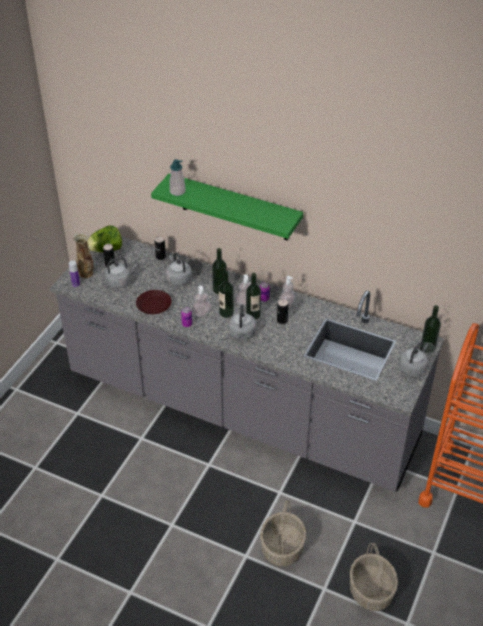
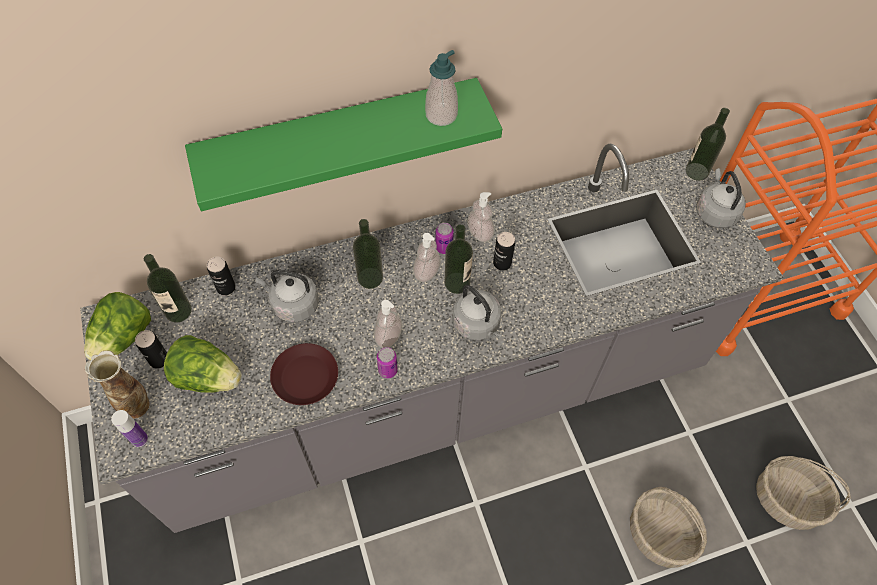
camera: 45 degrees left, 15 degrees up
(120, 281) = (208, 377): grey kettle -> lettuce
(177, 191) = (242, 169): soap dispenser -> soap dispenser (441, 115)
(226, 312) = (419, 307): bottle -> bottle (178, 311)

